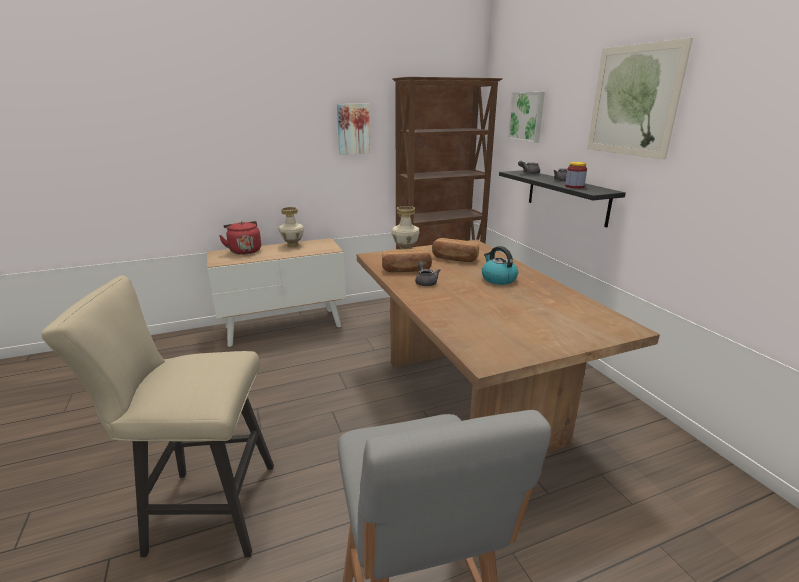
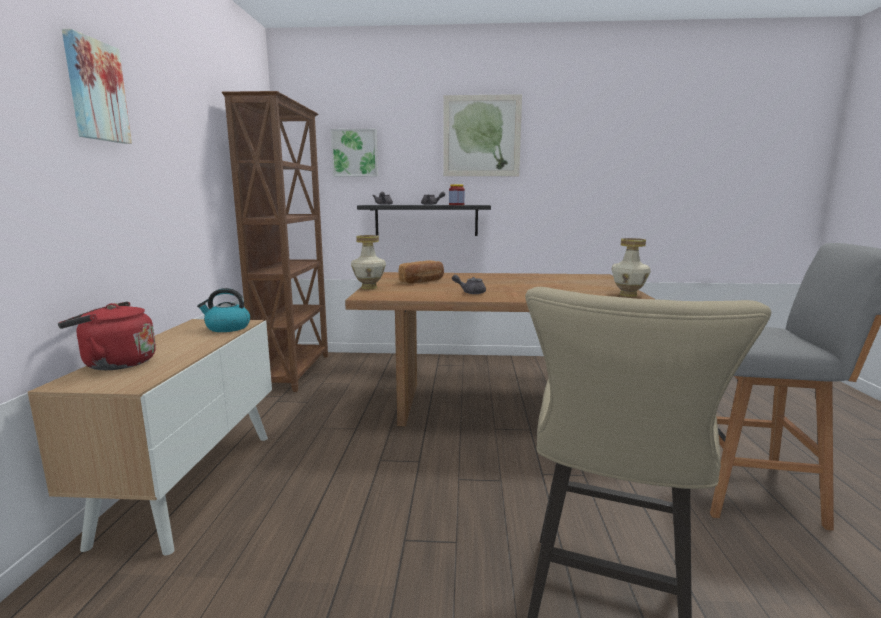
camera: 65 degrees left, 10 degrees down
(292, 245) = (171, 337): vase -> vase (628, 295)
(353, 129) = (190, 153): picture -> picture (95, 91)
(406, 270) = (429, 293): bread -> none
(498, 279) = (488, 280): kettle -> kettle (227, 328)

